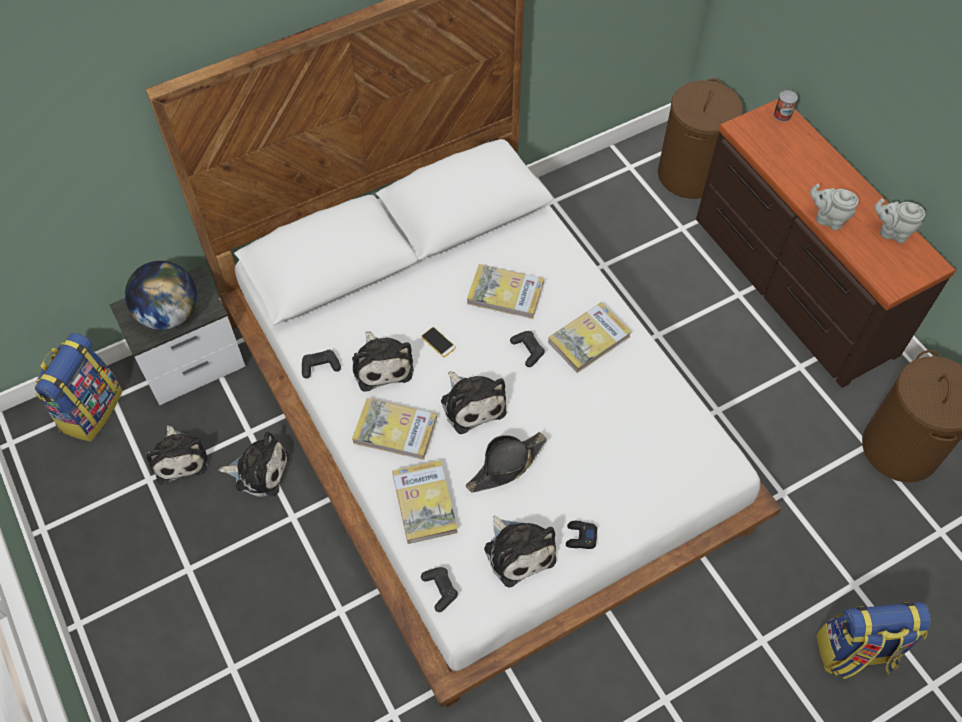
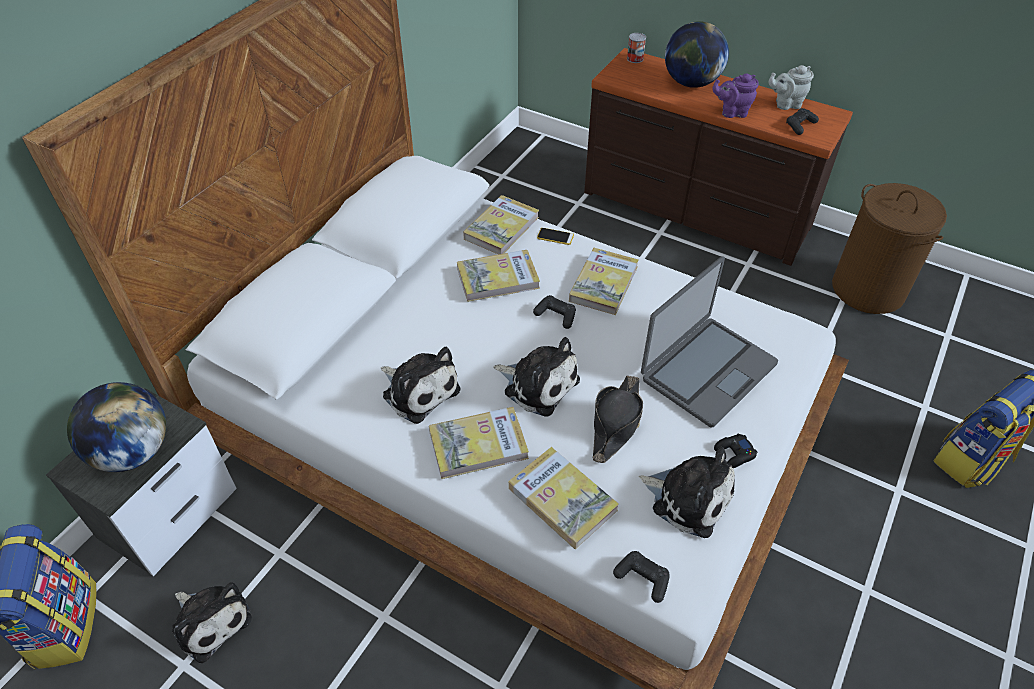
camera: 30 degrees left, 10 degrees down
(259, 470) = (315, 587): plush toy -> none
(320, 366) = (353, 421): black game controller -> black game controller (800, 125)
(438, 342) = (463, 345): phone -> phone (555, 236)
(541, 245) = (501, 228): none -> book
(614, 459) = (707, 370): none -> laptop
(690, 174) = (555, 164): brown laundry basket -> none
(815, 167) = (691, 83): none -> globe
(828, 219) = (732, 112): grey teapot -> purple teapot

